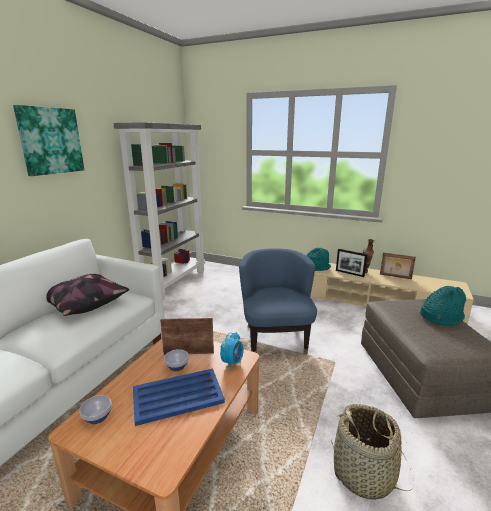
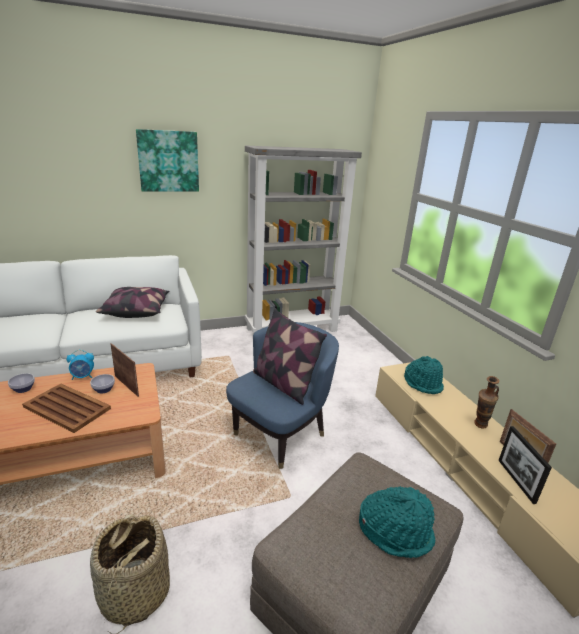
camera: 45 degrees right, 5 degrees up
(176, 396) = (67, 407): blue tray -> brown tray
(232, 362) = (133, 412): alarm clock -> alarm clock (83, 377)
(279, 294) = (283, 384): none -> pillow
(349, 273) = (453, 415): picture frame -> picture frame (516, 481)

